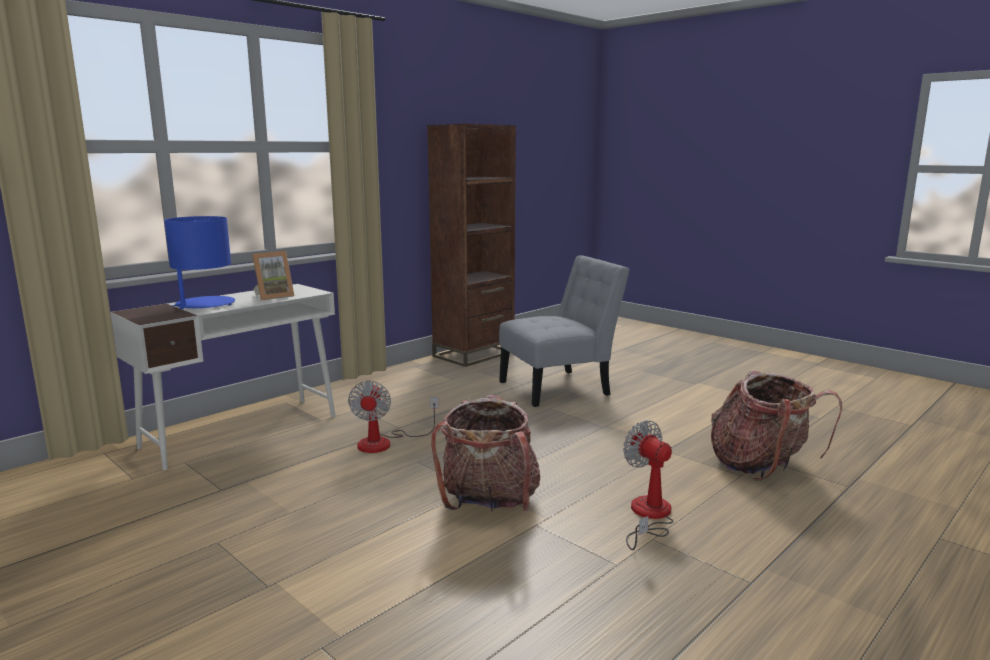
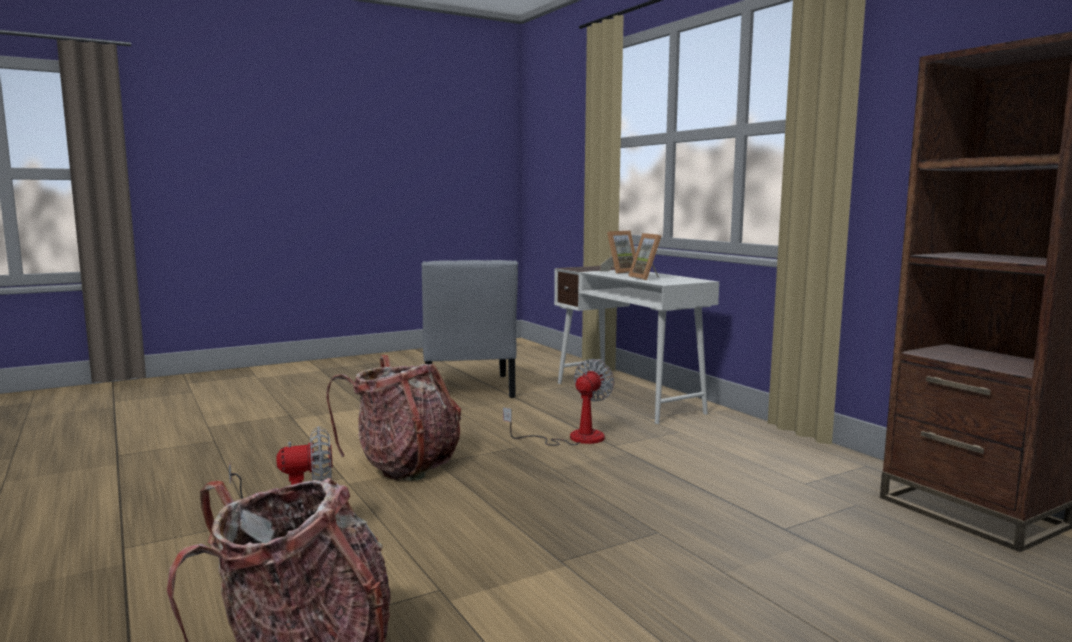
camera: 105 degrees right, 5 degrees down
(204, 304) = (619, 271): blue table lamp -> picture frame
(385, 442) = (573, 438): fan -> fan turned 105 degrees clockwise
(559, 388) = (767, 559): grey chair -> grey chair (468, 390)

